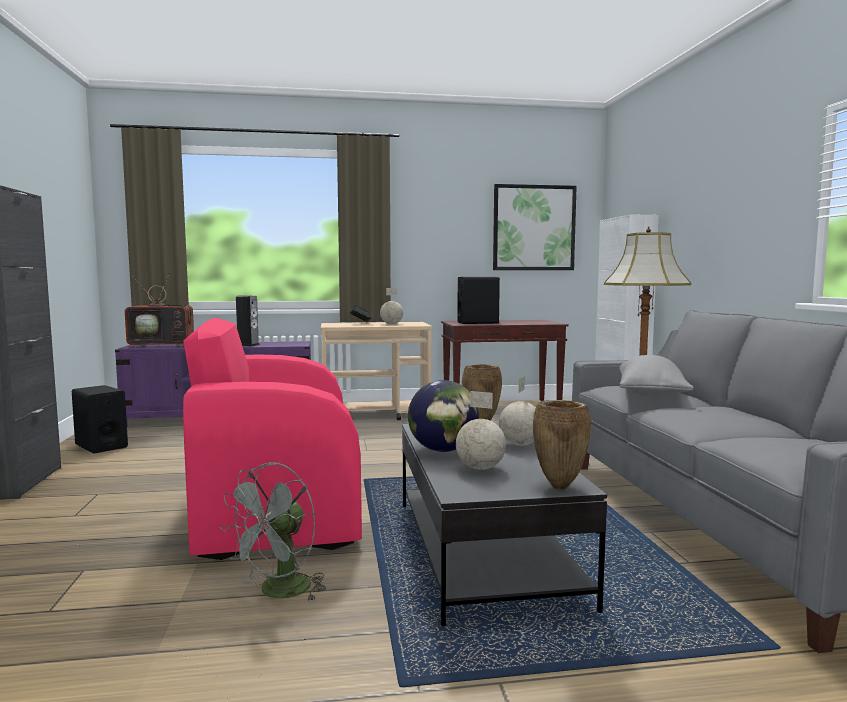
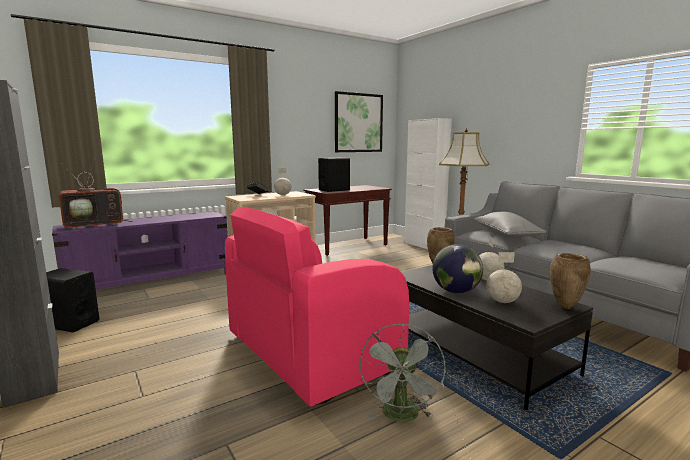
camera: 25 degrees left, 5 degrees up
(248, 345) = (173, 218): speaker -> none

